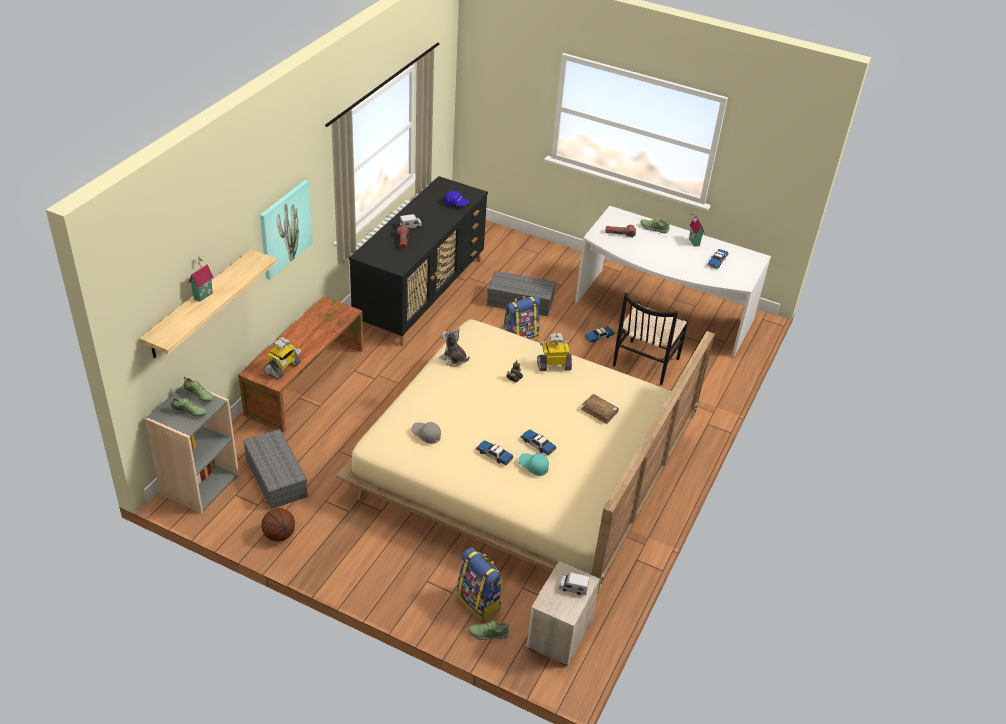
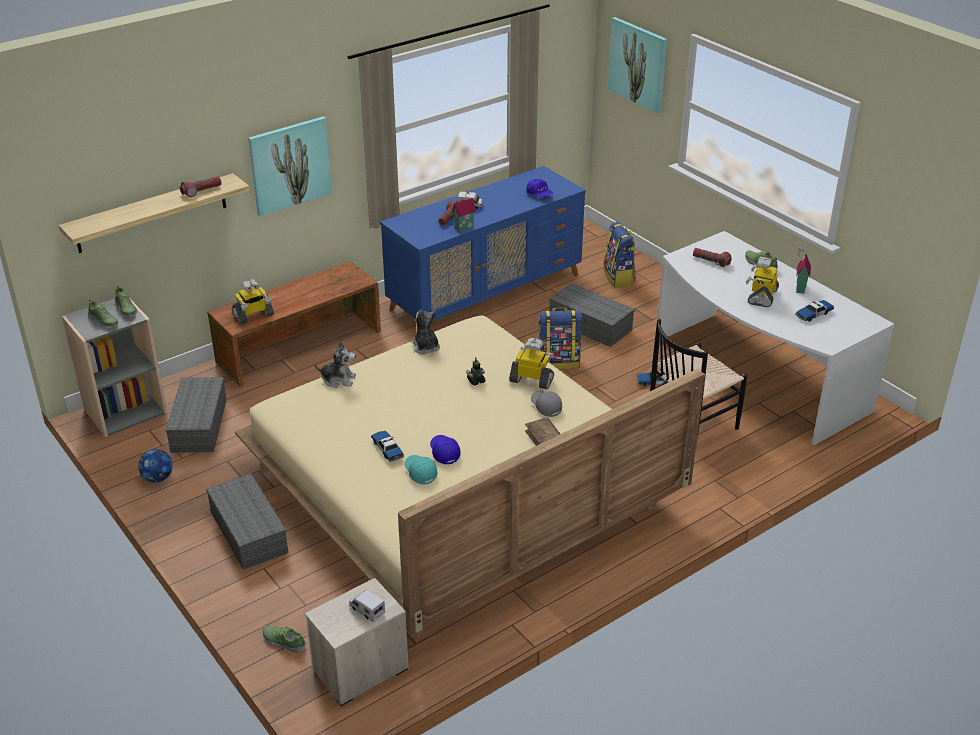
camera: 30 degrees right, 5 degrees down
(202, 295) = (148, 202): toy house -> toy house (463, 228)
(240, 273) = (201, 191): none -> flashlight
(279, 535) = (158, 478): basketball -> football
(390, 555) = (247, 531): none -> grey storage box
(408, 407) = (338, 379): none -> plush toy
(420, 293) = (485, 292): black dresser -> blue dresser
(426, 435) = (332, 410): grey cap -> grey cap (546, 407)
(479, 602) = (300, 608): backpack -> backpack (619, 277)
(505, 80) = (638, 64): none -> picture
(538, 445) = (444, 453): toy car -> blue cap
(674, 255) = (761, 296): none -> toy robot

